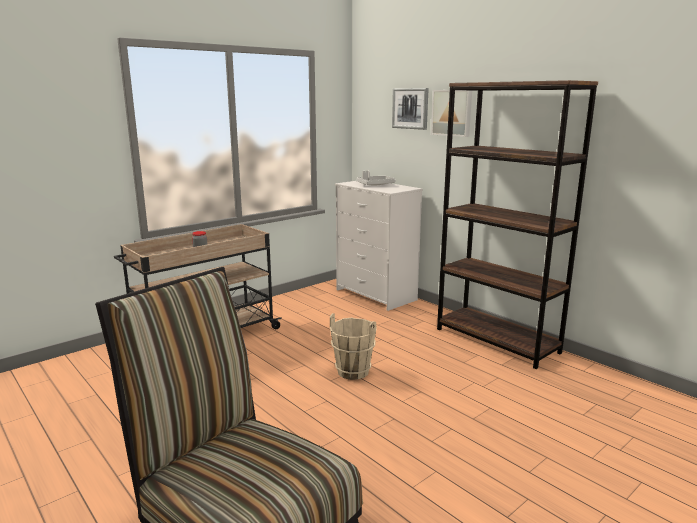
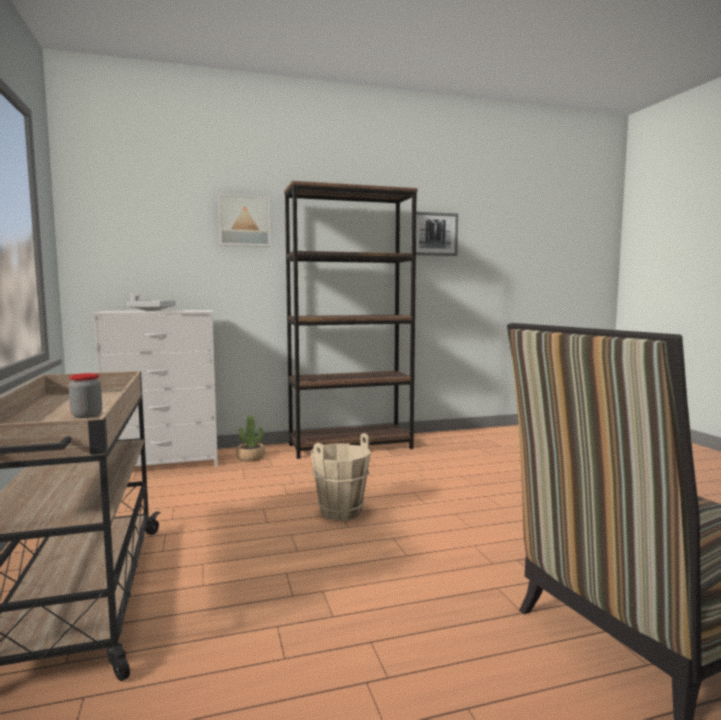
camera: 65 degrees left, 10 degrees down
(410, 108) = (177, 214): picture -> picture (434, 234)
(417, 314) = (250, 458): none -> potted plant

